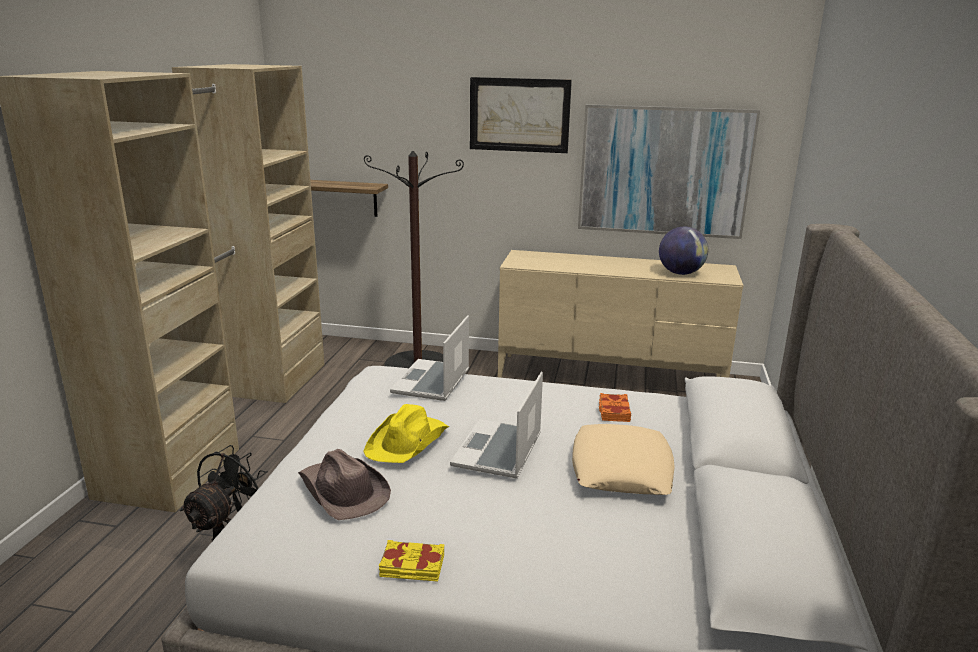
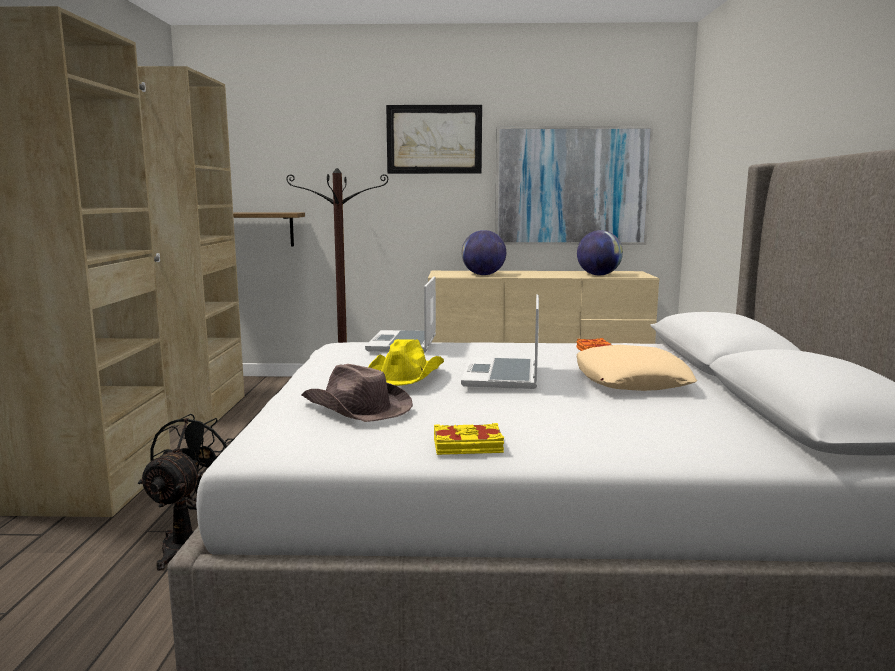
camera: 10 degrees left, 10 degrees down
(559, 265) = (483, 275): none -> globe

